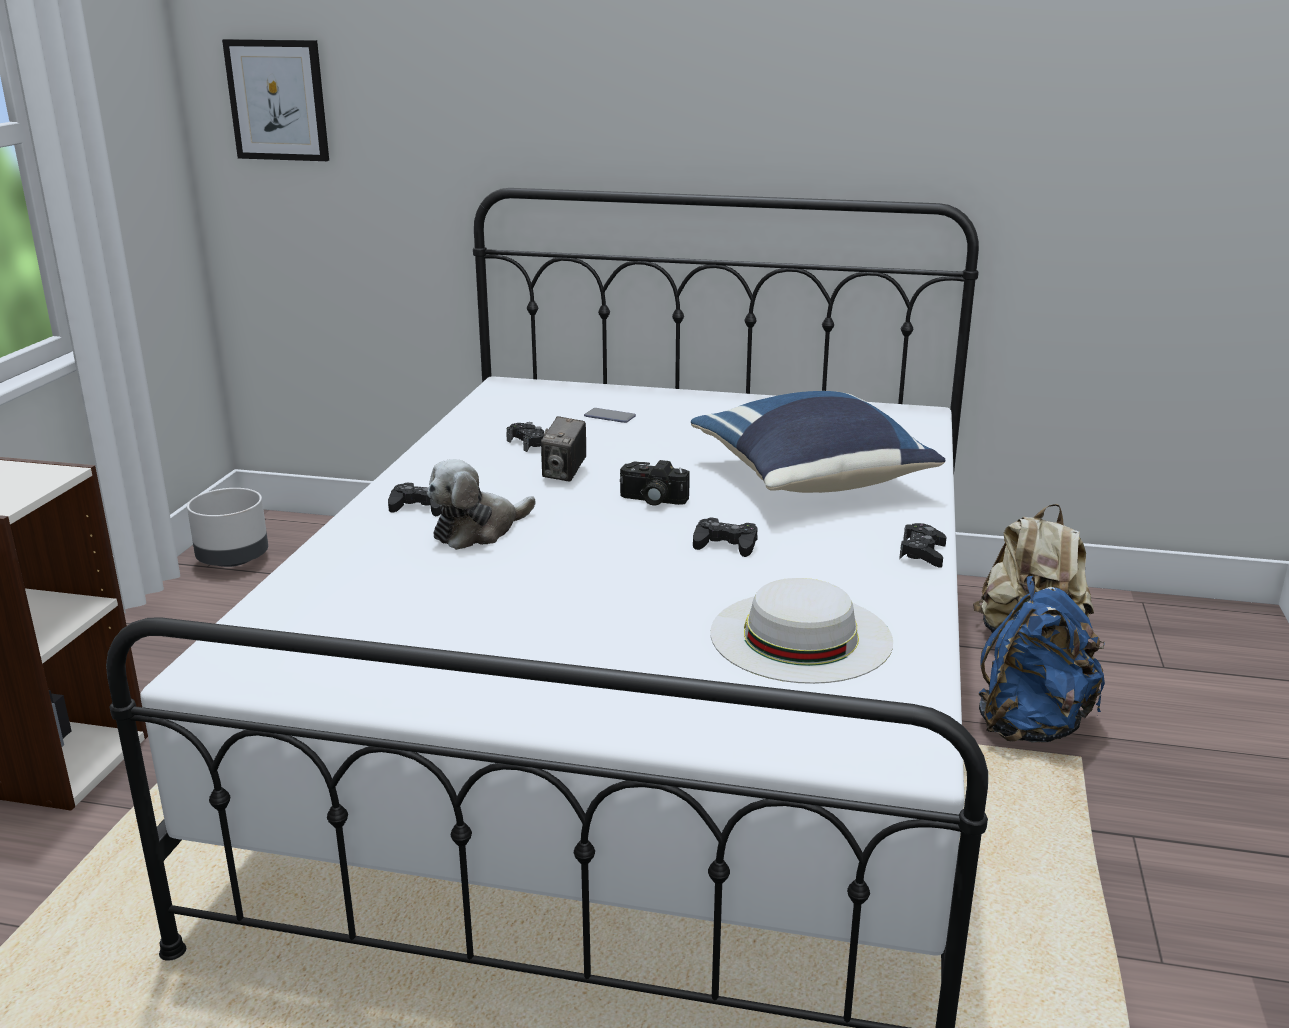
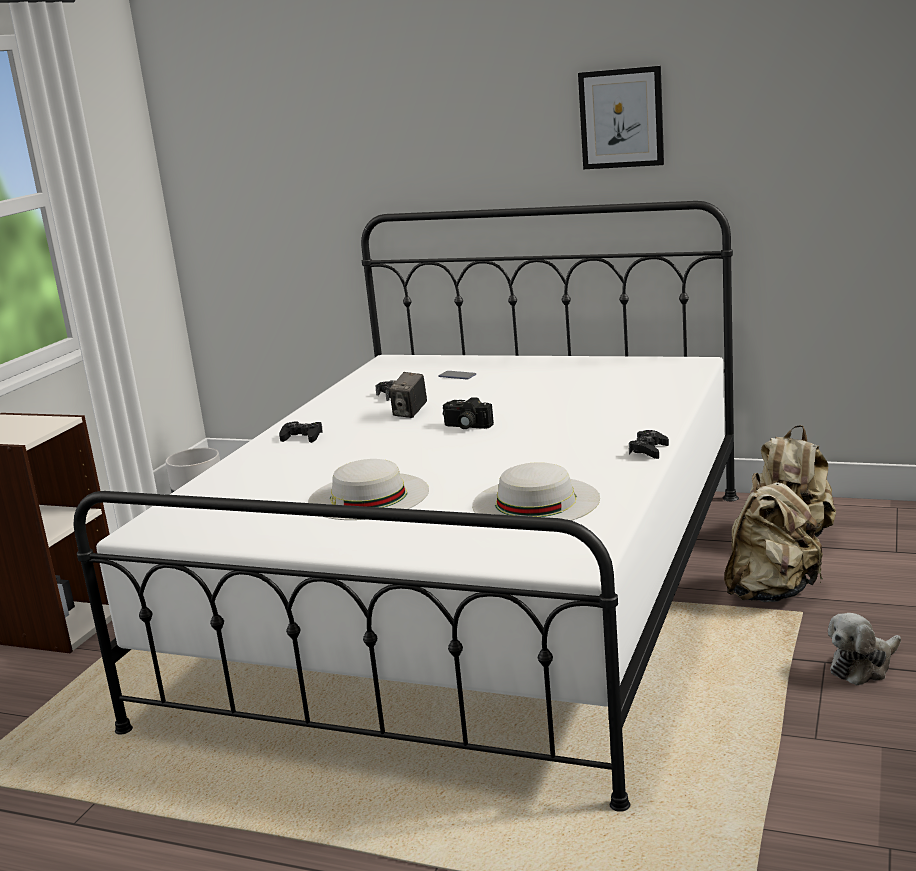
camera: 10 degrees right, 5 degrees down
(277, 100) = (223, 165): picture -> picture (621, 118)
(478, 530) = (337, 449): plush toy -> plush toy (863, 666)
(550, 616) = (368, 496): none -> white hat
(726, 544) = (507, 451): black game controller -> none
(812, 480) = (590, 409): blue pillow -> none
(1031, 726) = (771, 593): blue backpack -> beige backpack

